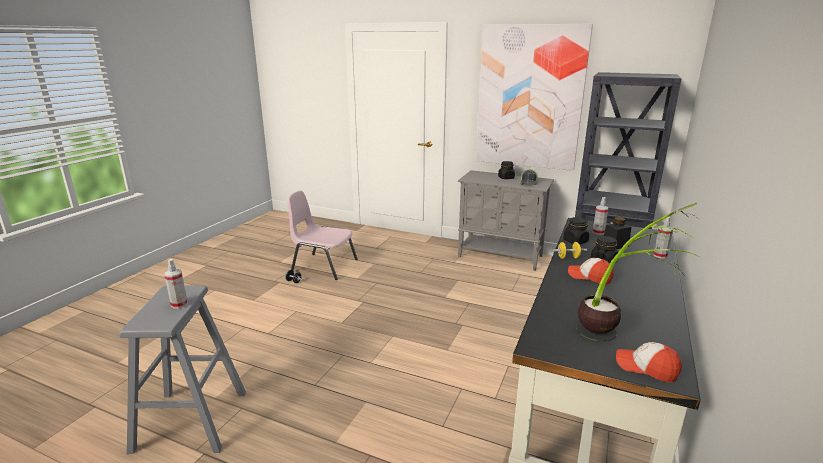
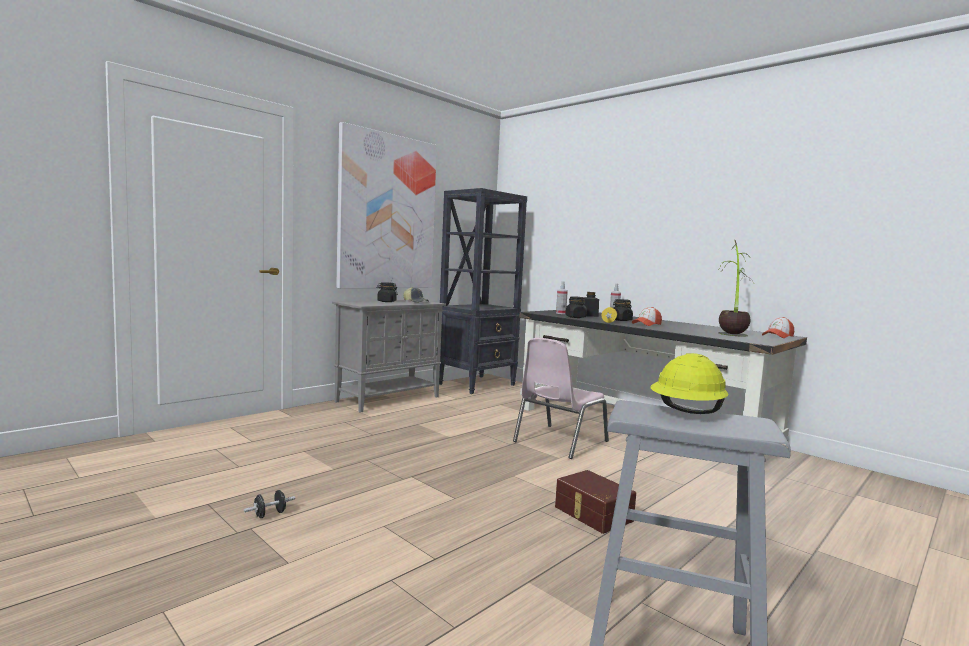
camera: 70 degrees left, 15 degrees down
(179, 304) = (687, 412): spray bottle -> yellow hard hat
(323, 265) = (248, 483): pink chair -> pink chair (559, 441)
(348, 378) = (592, 514): none -> brown storage box

